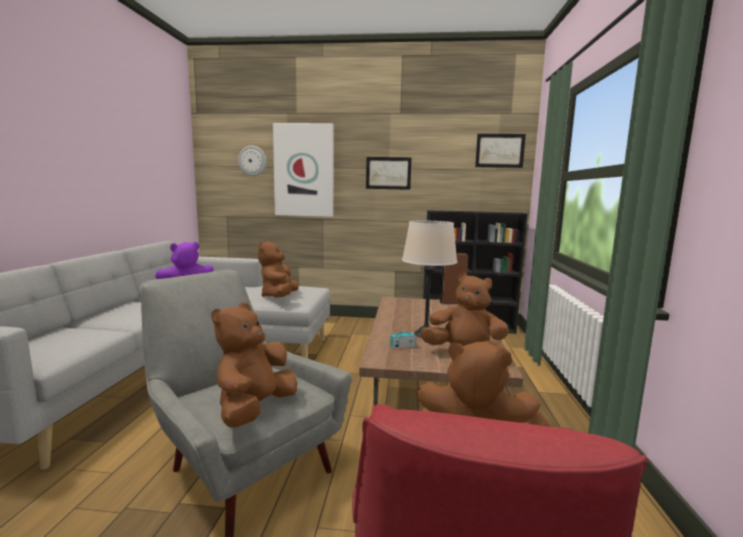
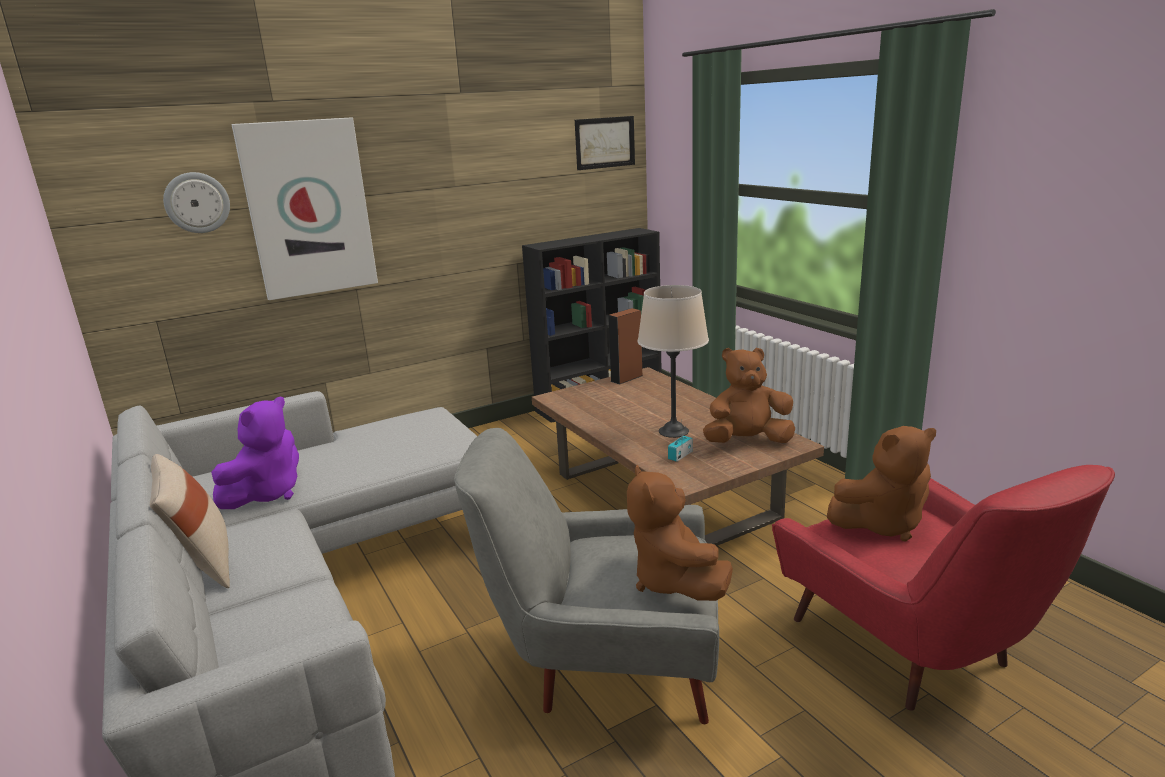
camera: 35 degrees left, 10 degrees up
(109, 309) = (201, 566): none -> beige pillow
(279, 297) = (421, 444): brown plush toy -> none
(388, 173) = (456, 194): picture -> none

